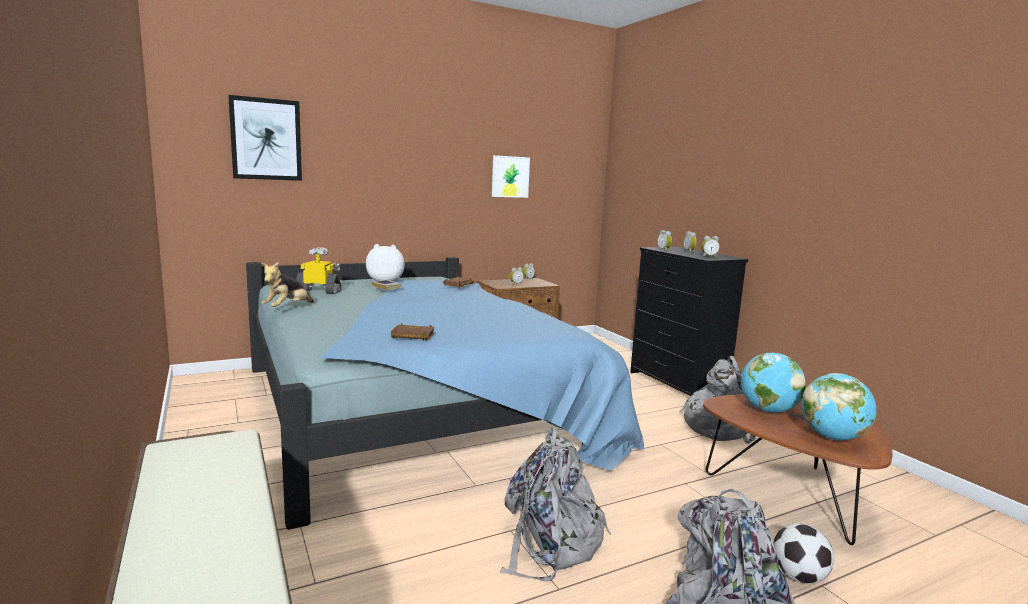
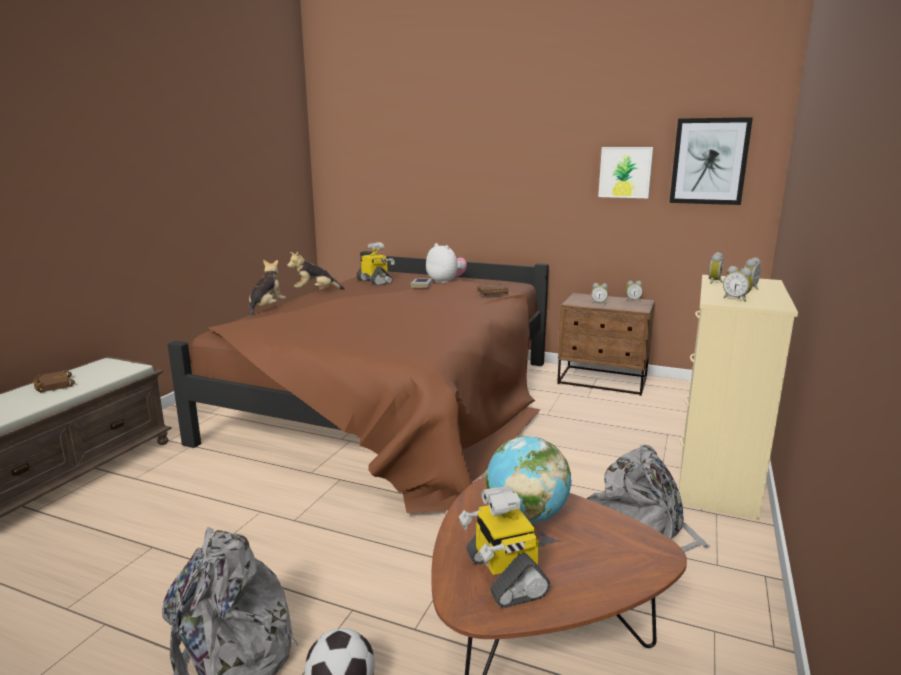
camera: 50 degrees right, 5 degrees up
(266, 139) = (381, 145): picture -> picture (709, 161)
(294, 332) = (266, 308): none -> plush toy
(411, 336) = (295, 327): brown book -> brown book (52, 385)
(414, 410) = (397, 403): blue bed -> brown bed
(550, 543) = (260, 533): grey backpack -> none
(677, 384) = (715, 478): black dresser -> beige dresser
(832, 437) = (503, 575): globe -> toy robot

